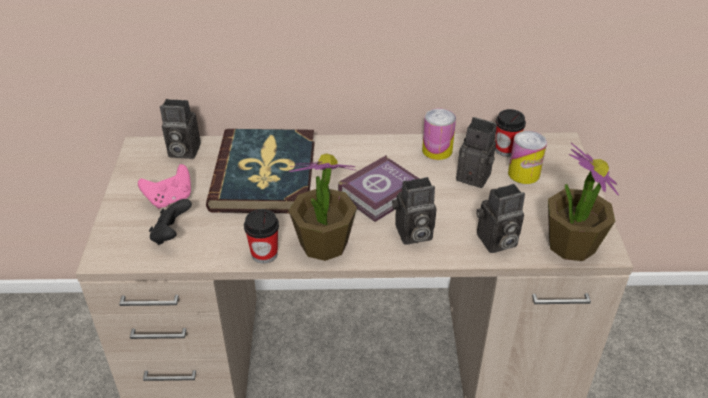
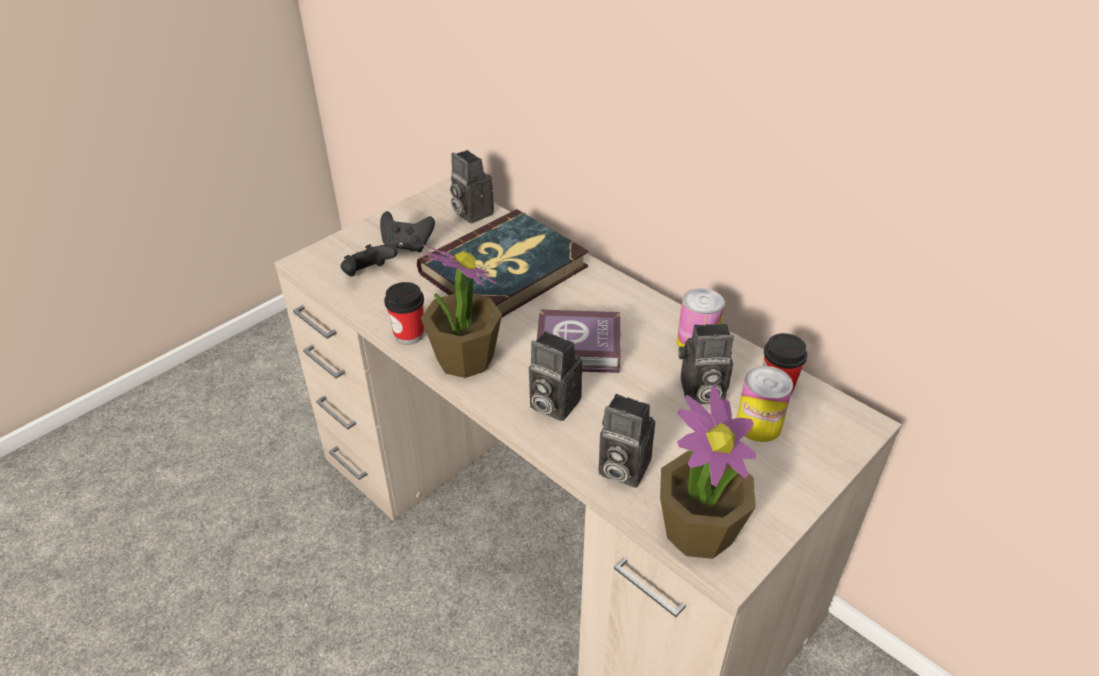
camera: 45 degrees right, 0 degrees up
(170, 199) = (407, 246): pink game controller -> black game controller
(476, 176) = (700, 393): camera -> camera turned 105 degrees clockwise

